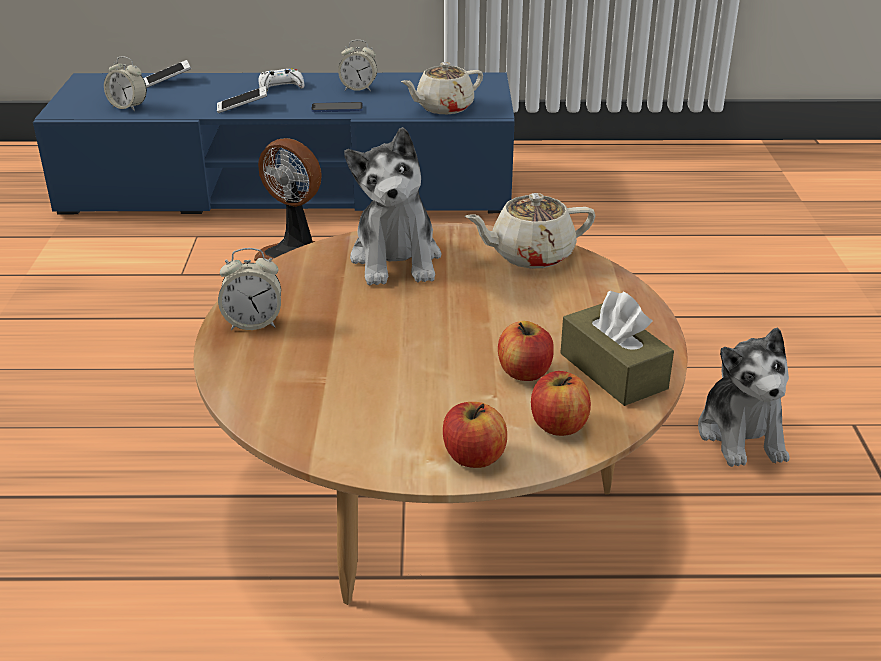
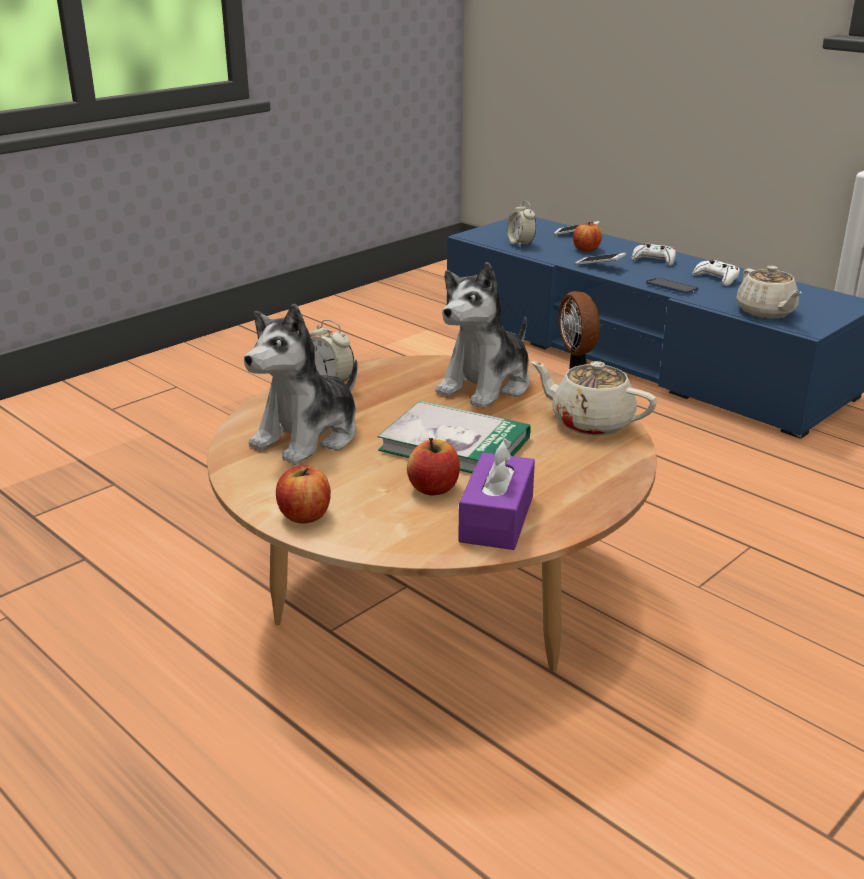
camera: 45 degrees right, 5 degrees down
(358, 89) = (716, 278): alarm clock -> white game controller
(443, 108) = (766, 312): beige teapot -> beige teapot turned 120 degrees counterclockwise
(468, 325) = (454, 444): none -> book
(558, 425) = (391, 528): apple -> apple (586, 249)
(613, 371) = (496, 519): brown tissue box -> purple tissue box
(741, 435) = (746, 702): plush toy -> plush toy (308, 437)

